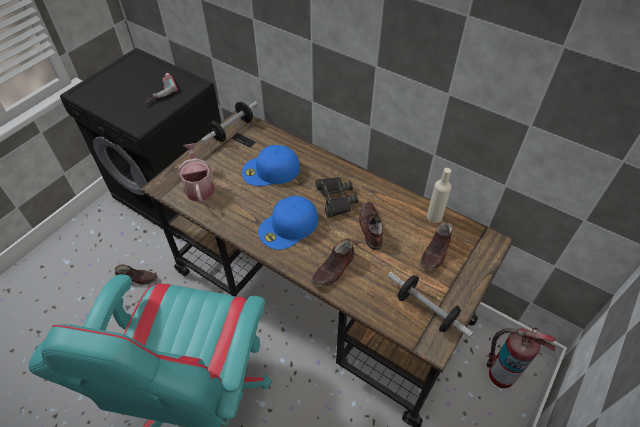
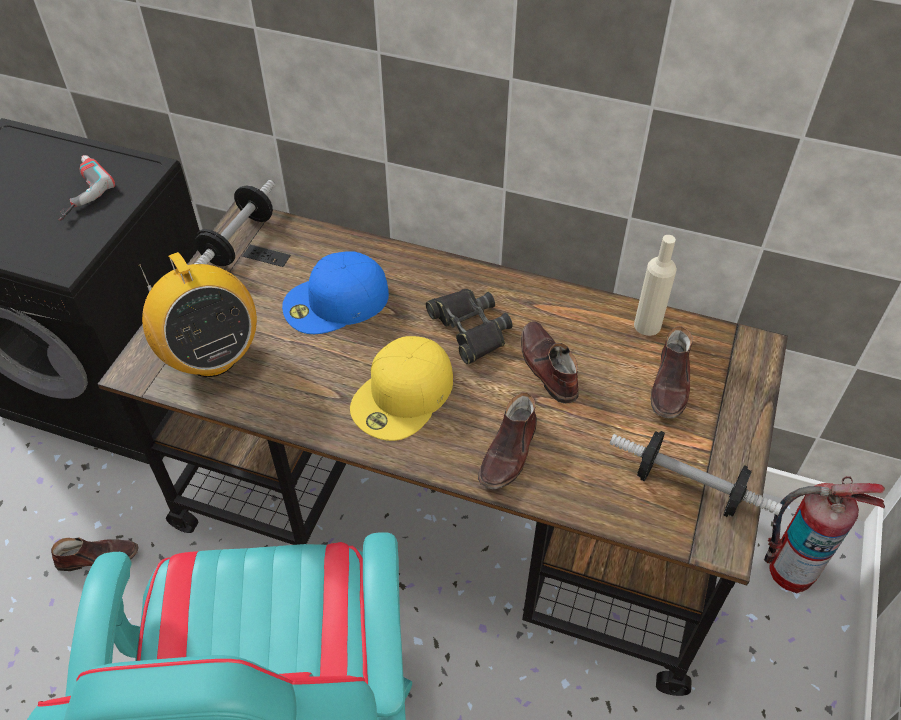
camera: 15 degrees left, 0 degrees up
(199, 186) = (211, 357): watering can -> radio
(288, 227) = (403, 395): blue cap -> yellow cap

